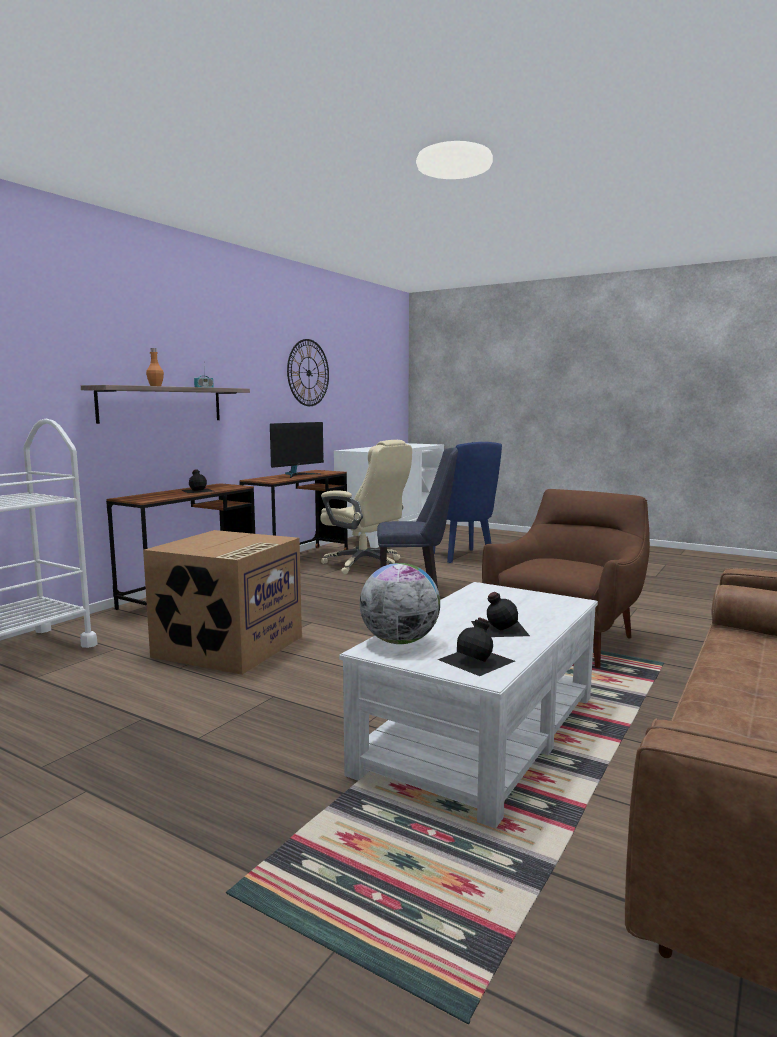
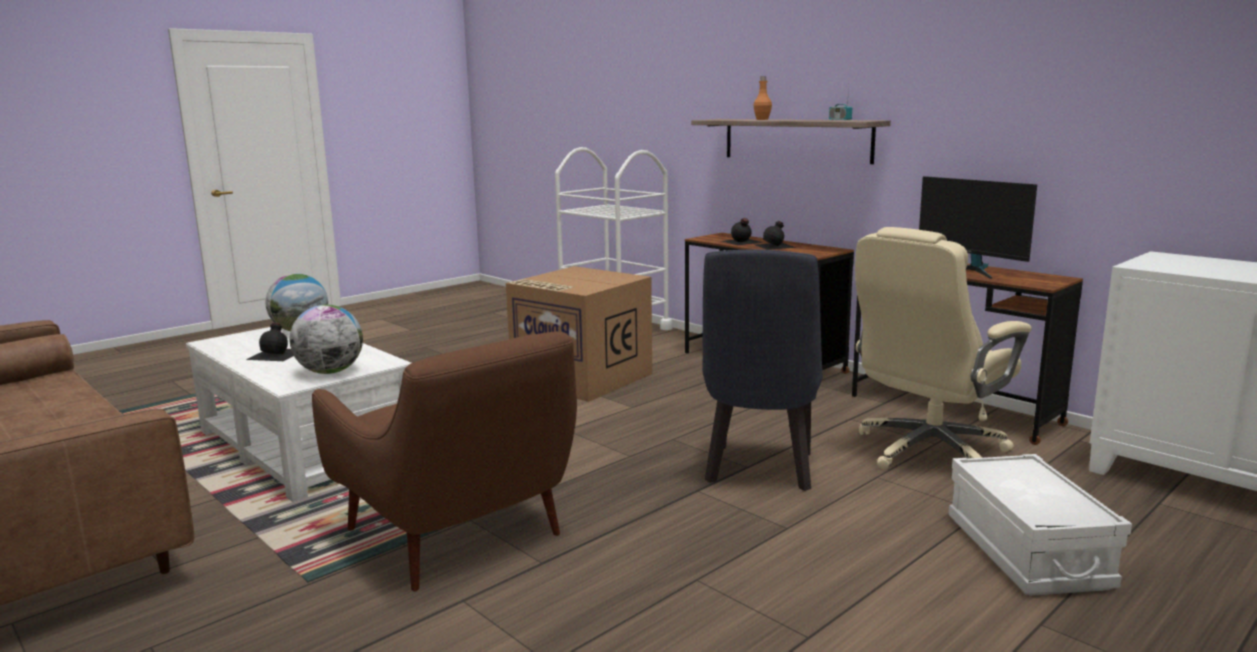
camera: 105 degrees right, 5 degrees up
(308, 373) = (1097, 85): wall clock -> none
(464, 557) = (1027, 552): blue chair -> white storage box
(477, 660) = (235, 343): black bottle -> black bottle (741, 241)
(525, 598) = (330, 372): none -> globe

